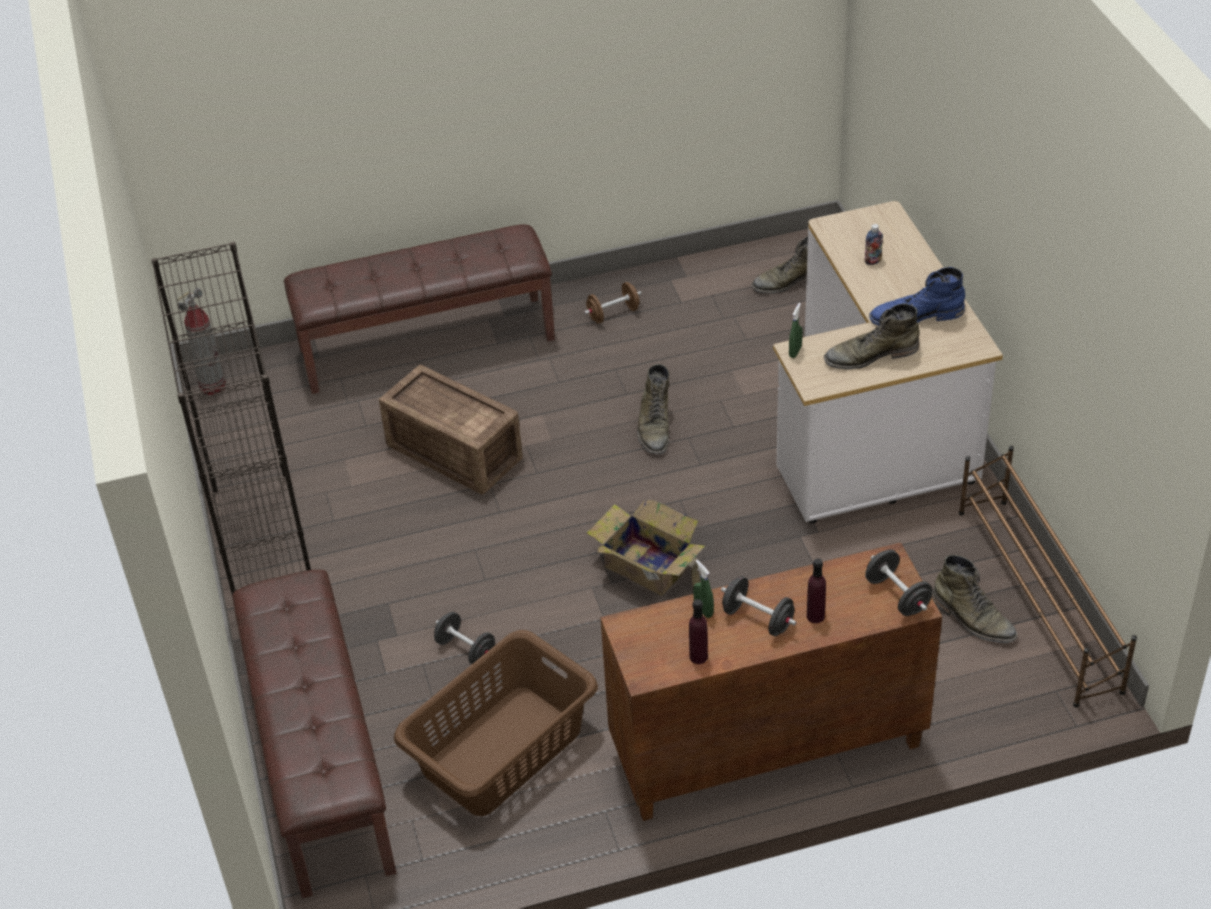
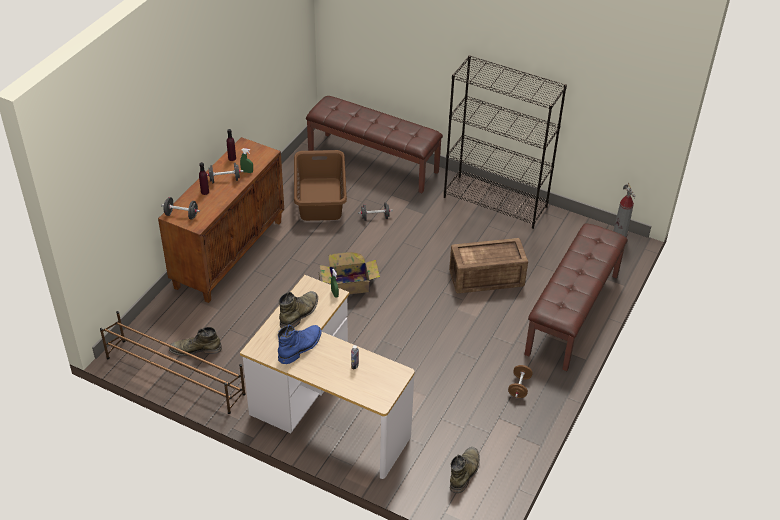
camera: 130 degrees right, 0 degrees up
(654, 427) = (423, 343): green boot -> none

